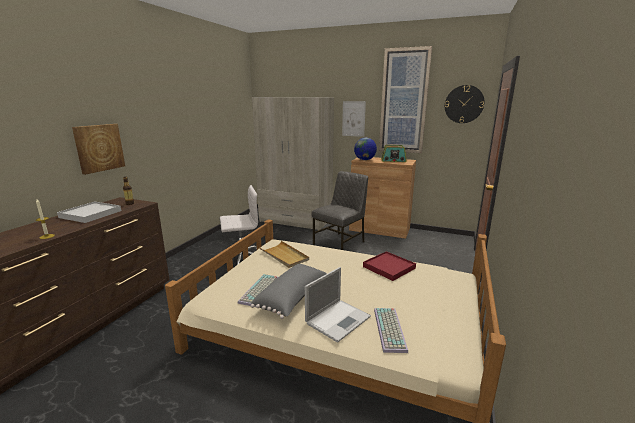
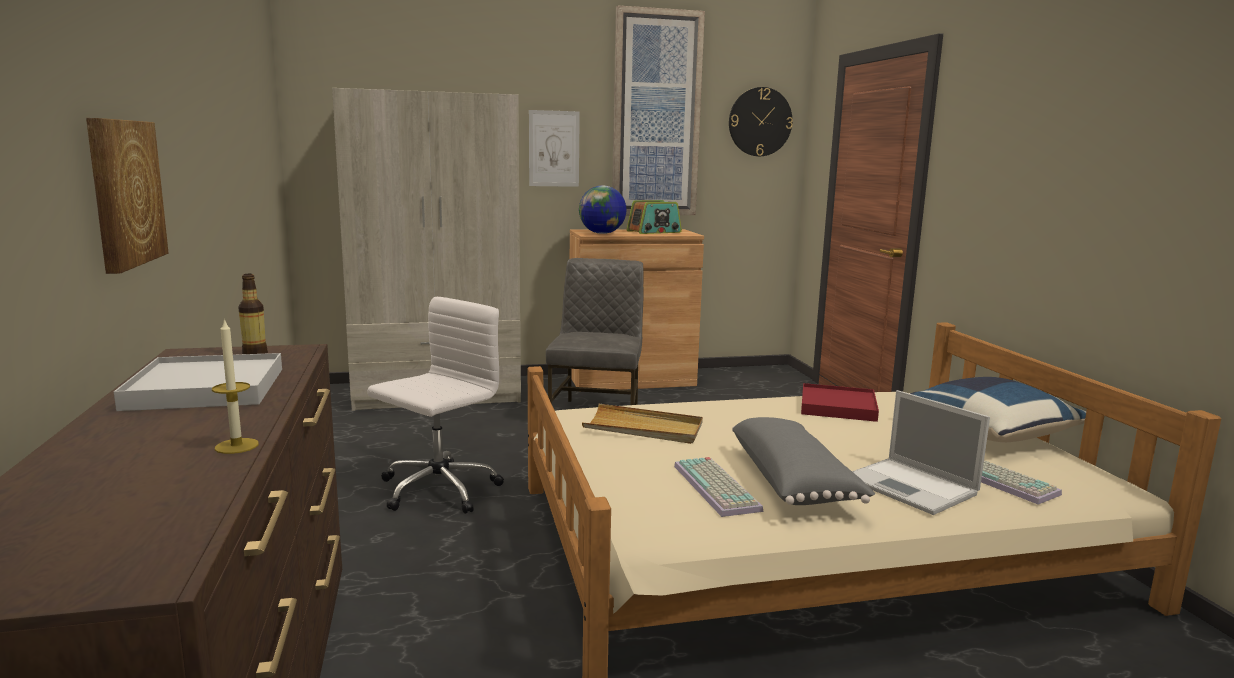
camera: 35 degrees left, 5 degrees down
(338, 319) = (912, 487): laptop -> laptop turned 135 degrees clockwise
(445, 306) = (992, 433): none -> blue pillow

